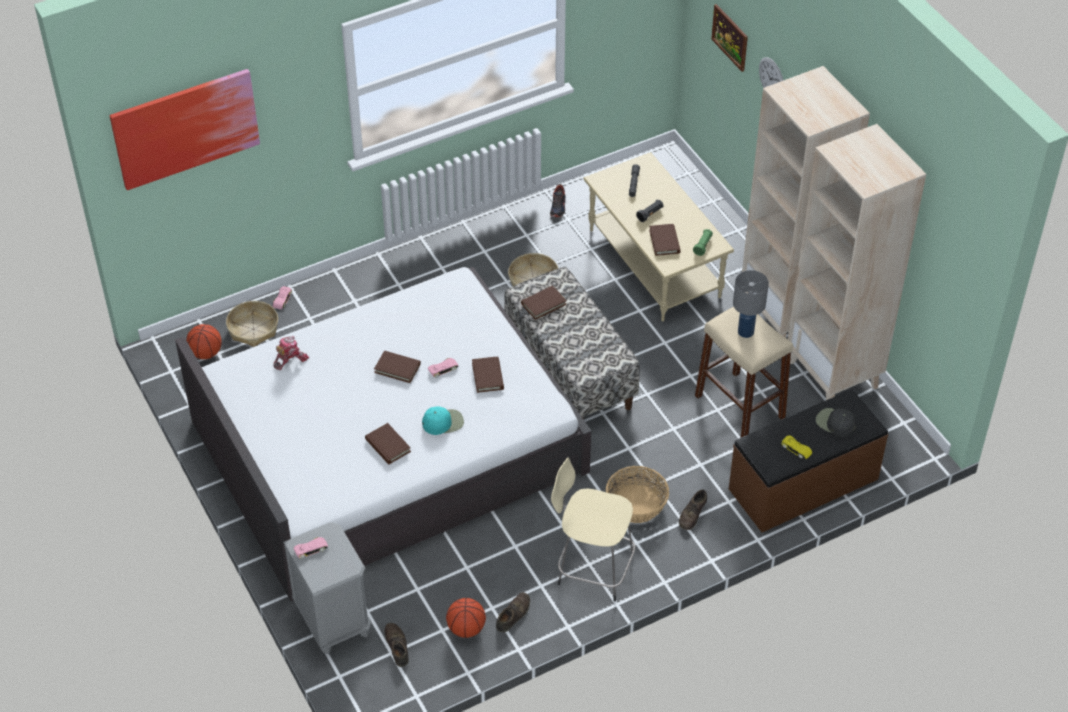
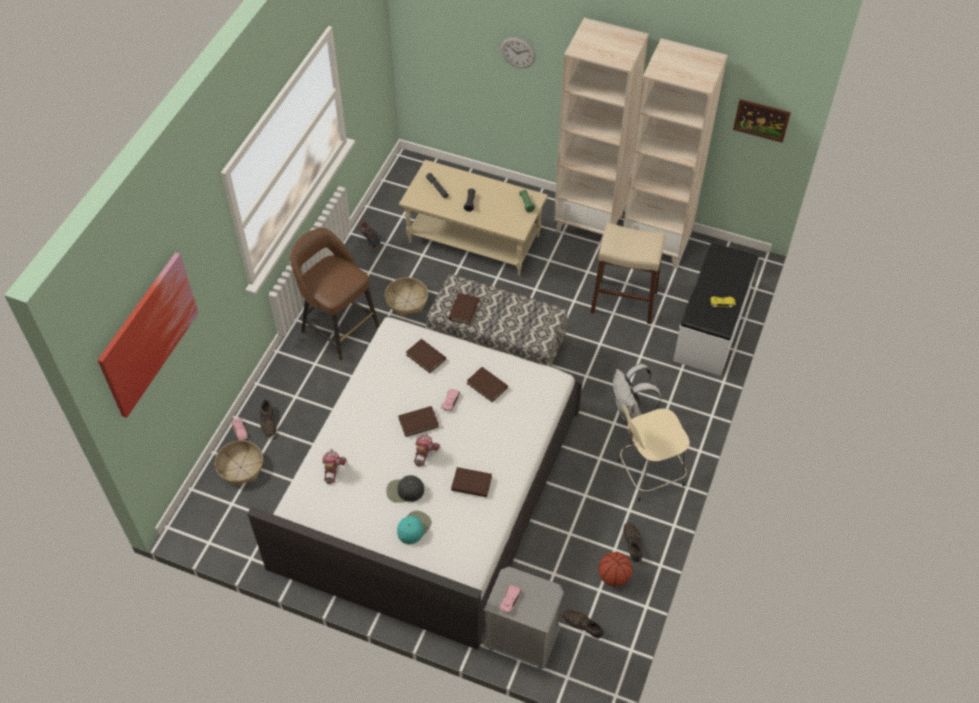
camera: 40 degrees left, 5 degrees up
(206, 353) = (222, 510): basketball -> none
(376, 395) = (424, 453): none -> toy robot
(443, 422) = (492, 439): turquoise cap -> turquoise cap (413, 527)
(449, 266) = (338, 328): none -> brown stool
(636, 504) = (630, 411): basket -> white backpack
(664, 241) = (499, 216): brown book -> brown book (426, 357)
(692, 514) = (669, 392): brown shoe -> brown shoe (268, 421)
(730, 37) = (458, 39): picture -> picture (761, 120)
(746, 332) = (630, 243): grey table lamp -> none
(804, 485) = (712, 327): brown bench -> white bench
(835, 423) = (726, 271): black cap -> black cap (404, 491)

